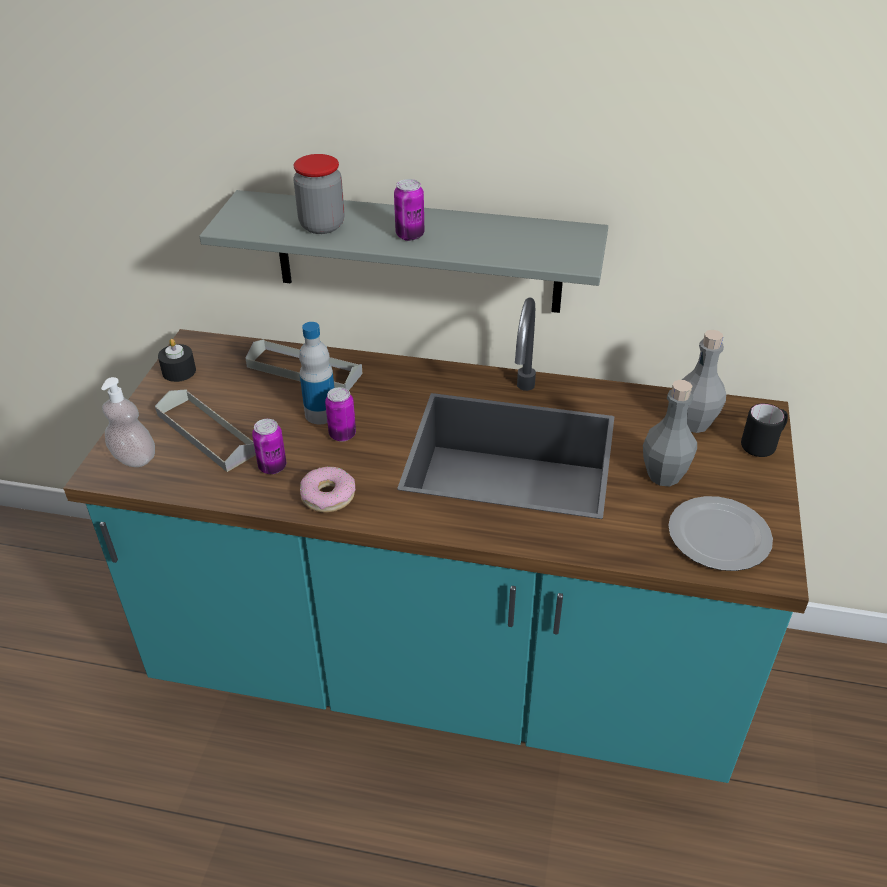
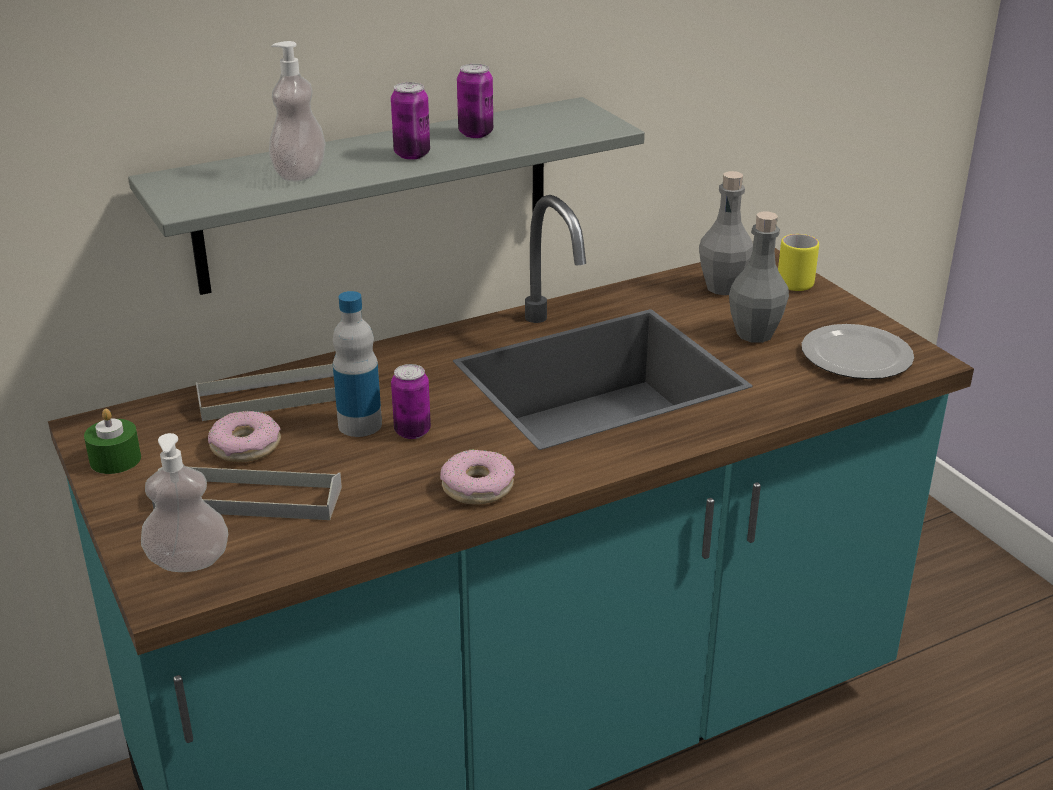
camera: 40 degrees left, 10 degrees down
(179, 371) = (115, 459): black candle -> green candle
(247, 397) = (246, 446): none -> donut
(272, 467) = (377, 492): can -> can (475, 133)
(322, 225) = (300, 174): jar -> soap dispenser
(762, 445) = (796, 281): black mug -> yellow mug

